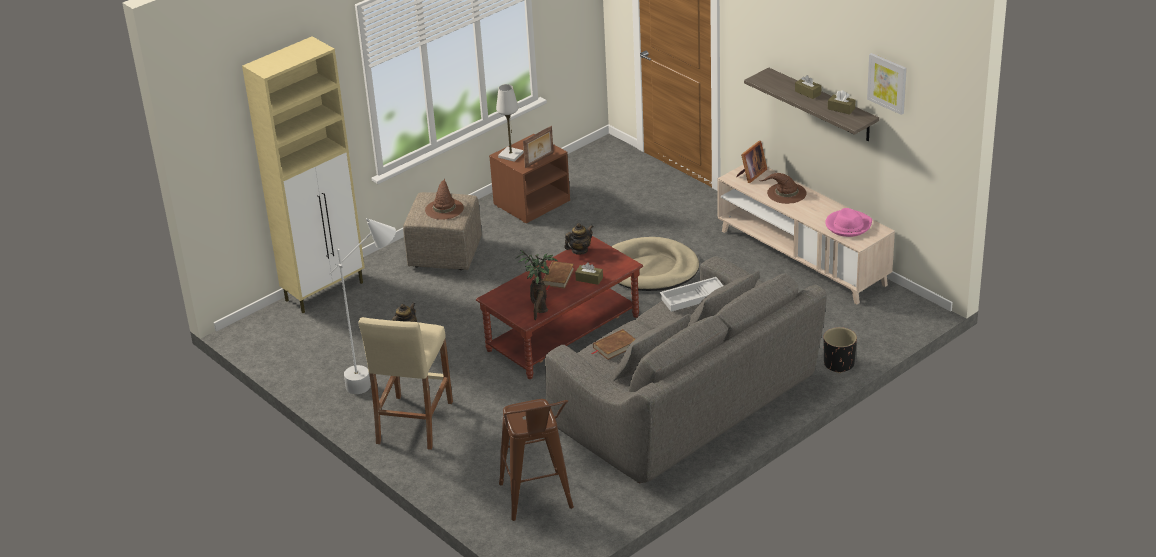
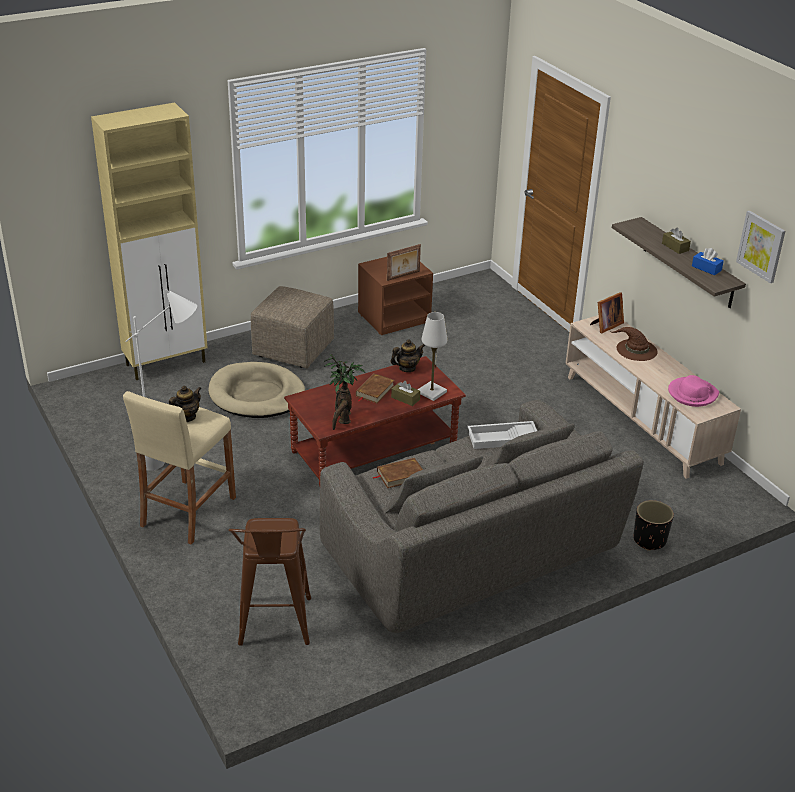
camera: 10 degrees right, 0 degrees up
(444, 208) = (295, 304): brown hat -> none
(511, 155) = (378, 267): white table lamp -> white table lamp (432, 392)
(651, 269) = (485, 401): beige dog bed -> beige dog bed (257, 394)
(841, 109) = (706, 268): brown tissue box -> blue tissue box

